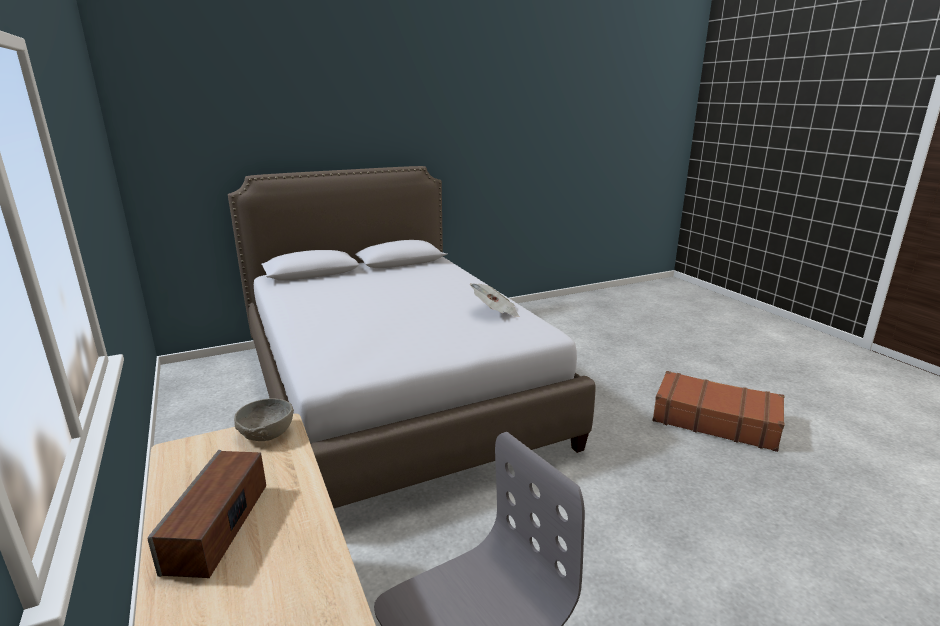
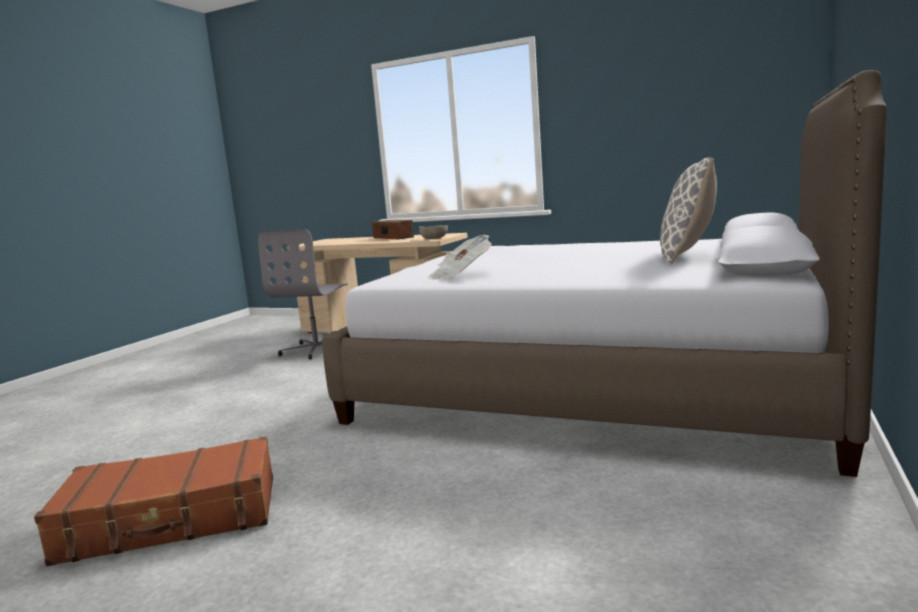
camera: 140 degrees right, 10 degrees down
(373, 278) = (688, 256): none -> pillow

